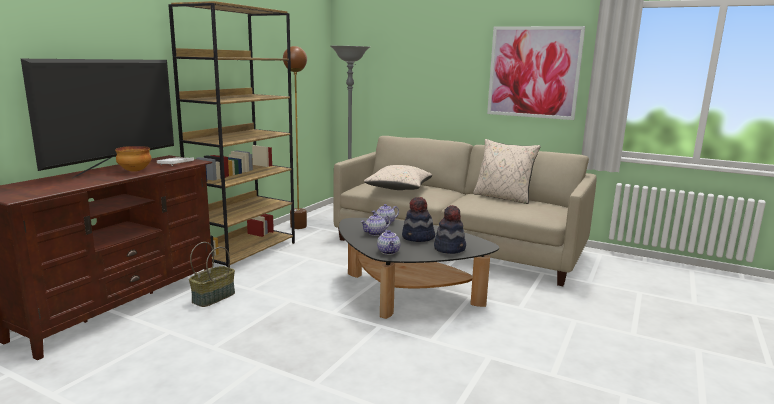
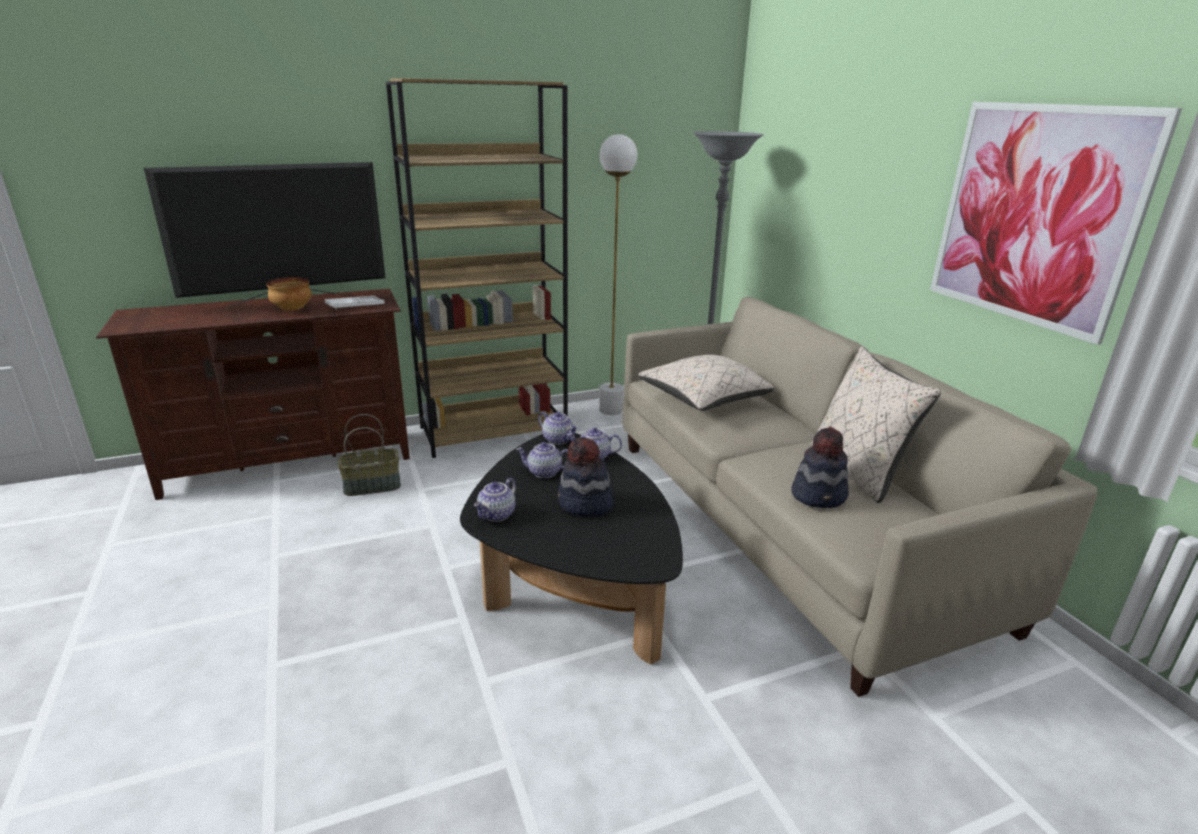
camera: 40 degrees right, 10 degrees up
(298, 226) = (610, 410): brown floor lamp -> white floor lamp
(354, 221) = (558, 439): none -> teapot
(450, 248) = (590, 545): hat -> hat (819, 495)

